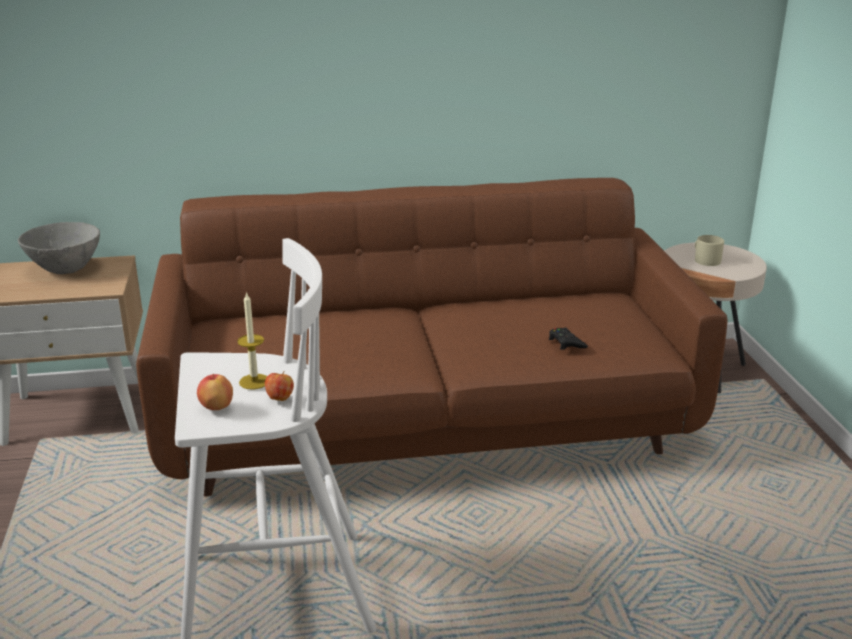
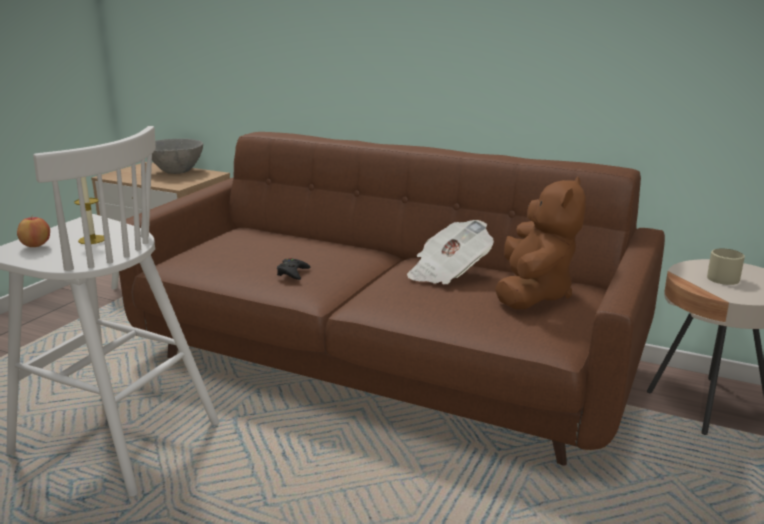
camera: 35 degrees right, 5 degrees down
(280, 398) = (85, 253): apple -> none
(502, 314) = (448, 273): none -> newspaper
(566, 343) = (468, 308): black game controller -> black game controller (293, 273)
(589, 314) = (533, 294): none -> brown plush toy

